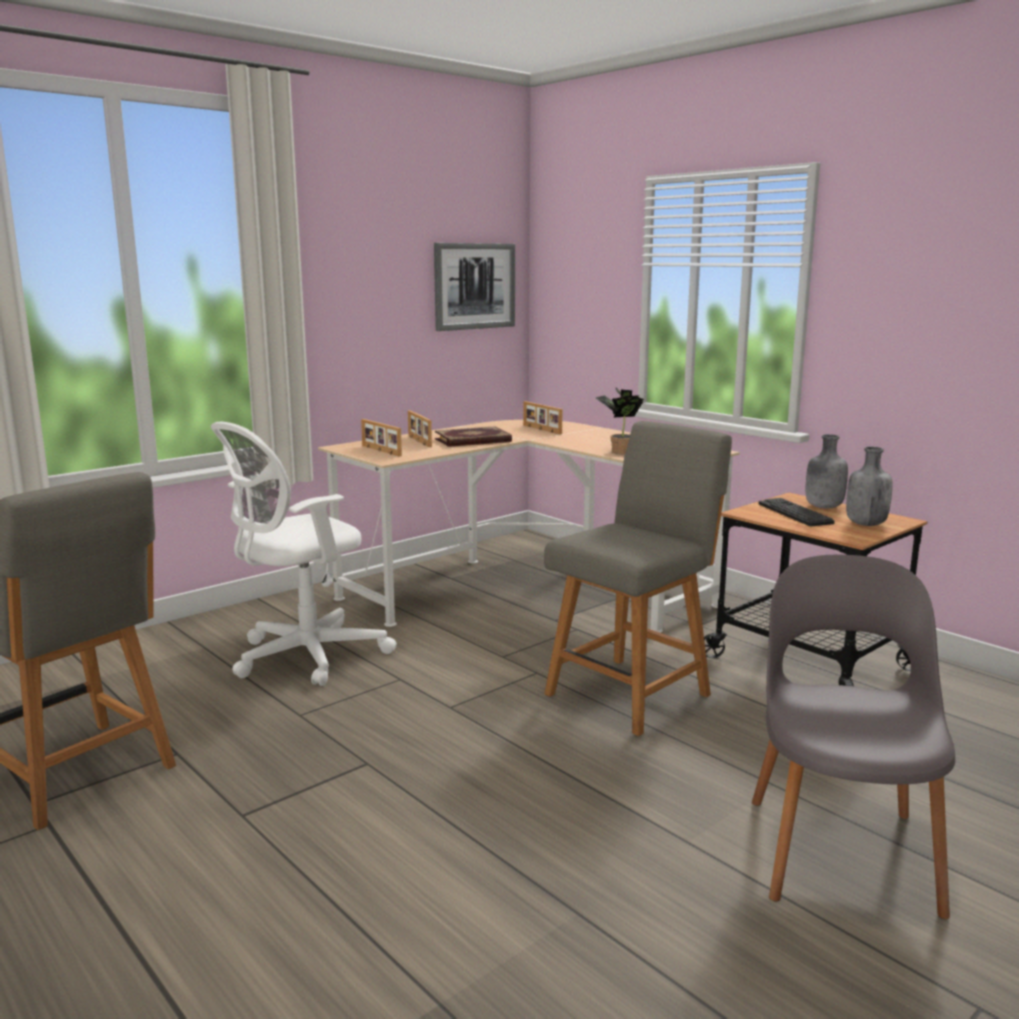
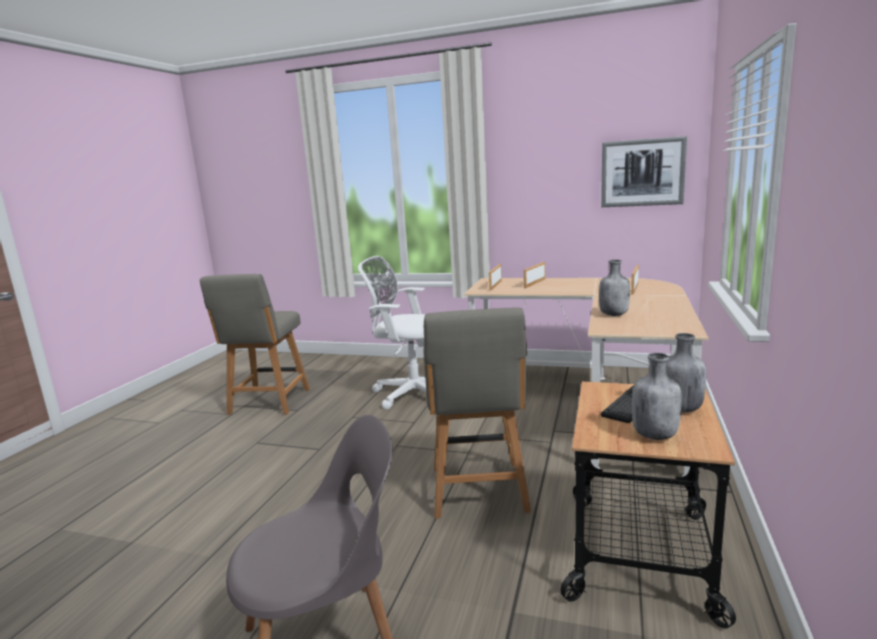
camera: 60 degrees right, 0 degrees up
(473, 440) = (561, 288): book -> none
(619, 451) = (614, 314): potted plant -> grey bottle
(631, 692) = (479, 491): grey chair -> grey chair turned 75 degrees clockwise

